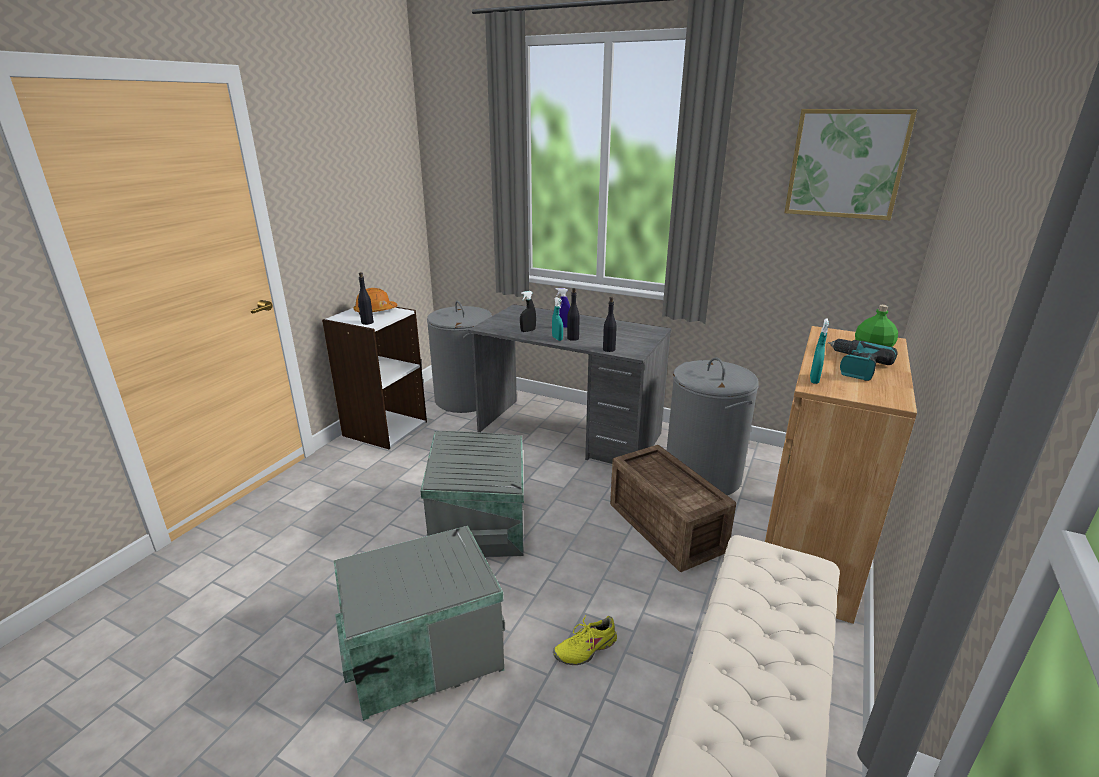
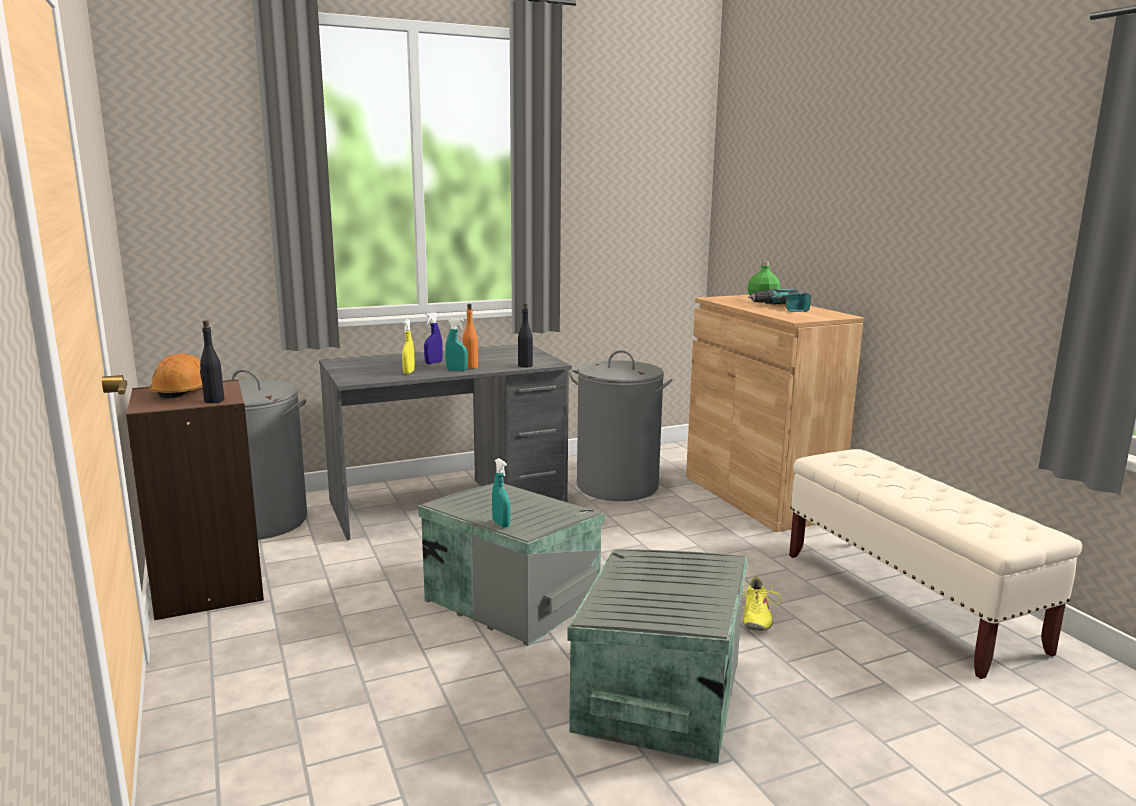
camera: 50 degrees left, 10 degrees down
(384, 428) = (207, 587): white bookcase -> brown bookcase
(528, 330) = (408, 372): black spray bottle -> yellow spray bottle
(573, 338) = (470, 367): black bottle -> orange bottle
(666, 525) = (656, 525): crate -> none
(814, 380) = (785, 316): turquoise spray bottle -> turquoise spray bottle (501, 524)
(846, 164) = (647, 162): picture -> none

